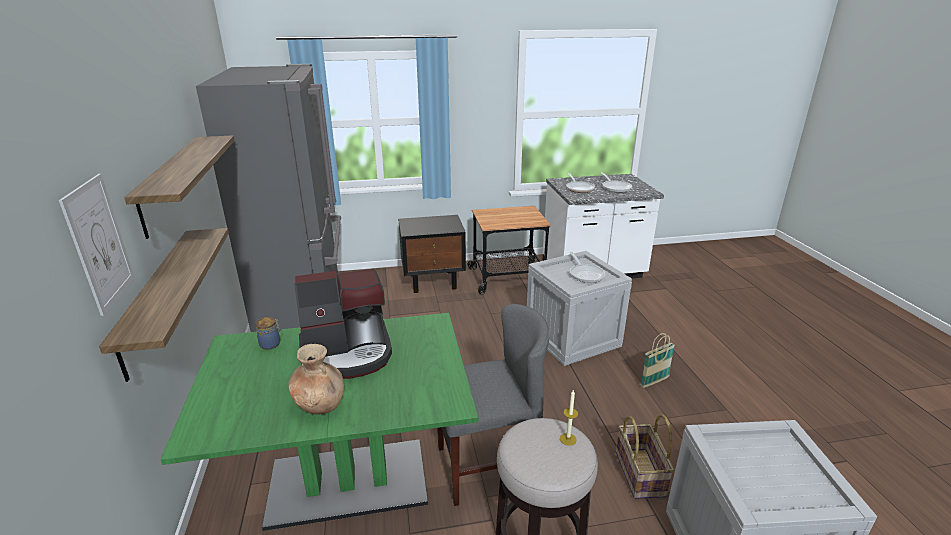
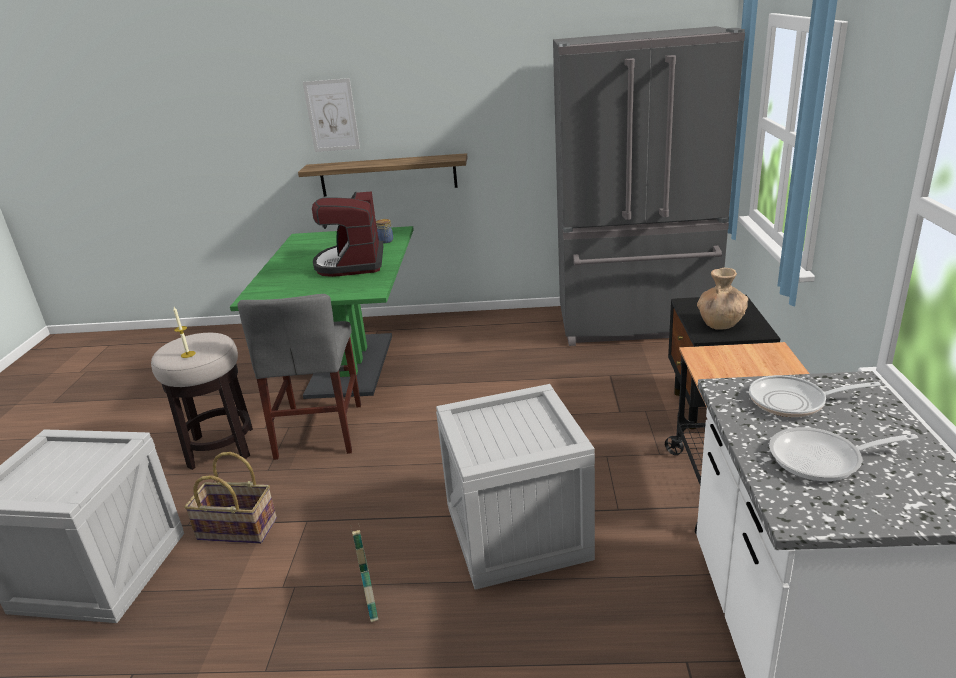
camera: 105 degrees right, 0 degrees up
(171, 183) = (460, 111): shelf -> none
(320, 404) = (297, 261): brown vase -> brown vase (720, 324)
(586, 274) = (507, 437): frying pan -> none

